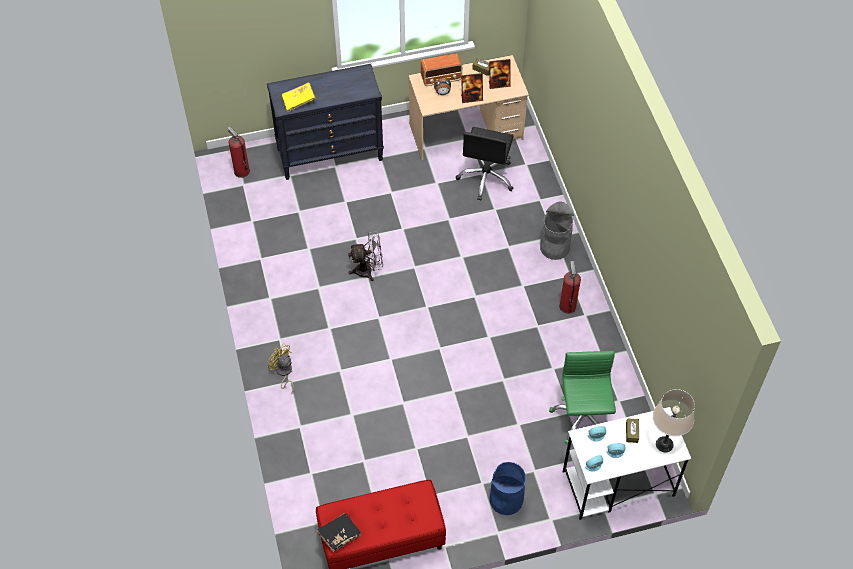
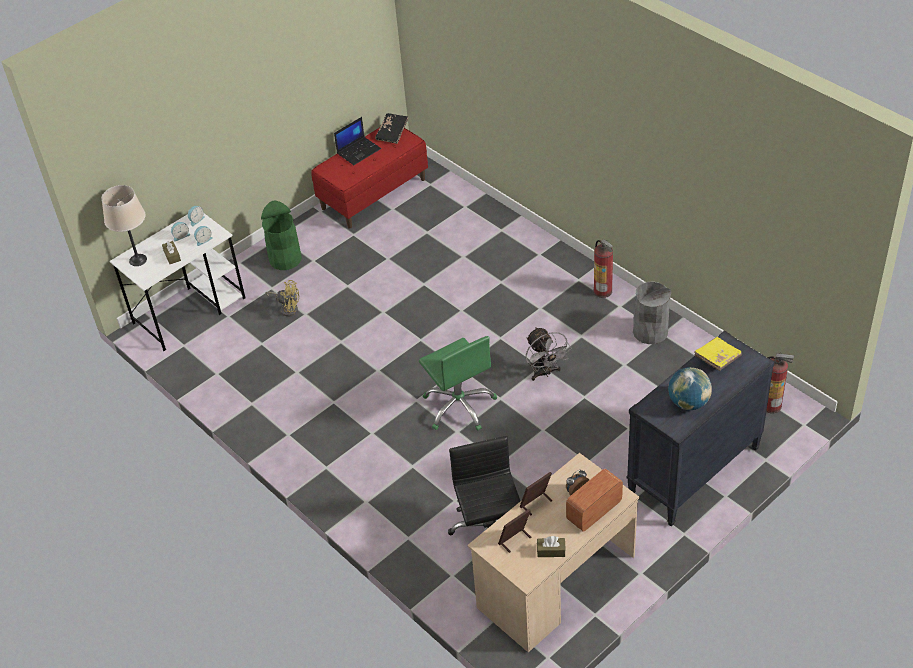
camera: 155 degrees right, 10 degrees down
(283, 373) = (550, 258): yellow fan -> yellow fan (287, 308)
(343, 83) = (688, 403): none -> globe
(368, 270) = (545, 373): grey fan -> grey fan turned 75 degrees counterclockwise
(386, 527) = (359, 151): none -> laptop
(506, 499) = (285, 259): blue trash can -> green trash can
(554, 247) = (359, 489): grey trash can -> grey trash can (650, 331)
(567, 306) = (312, 435): fire extinguisher -> fire extinguisher (603, 291)
(582, 418) = (246, 344): green office chair -> green office chair (459, 406)

